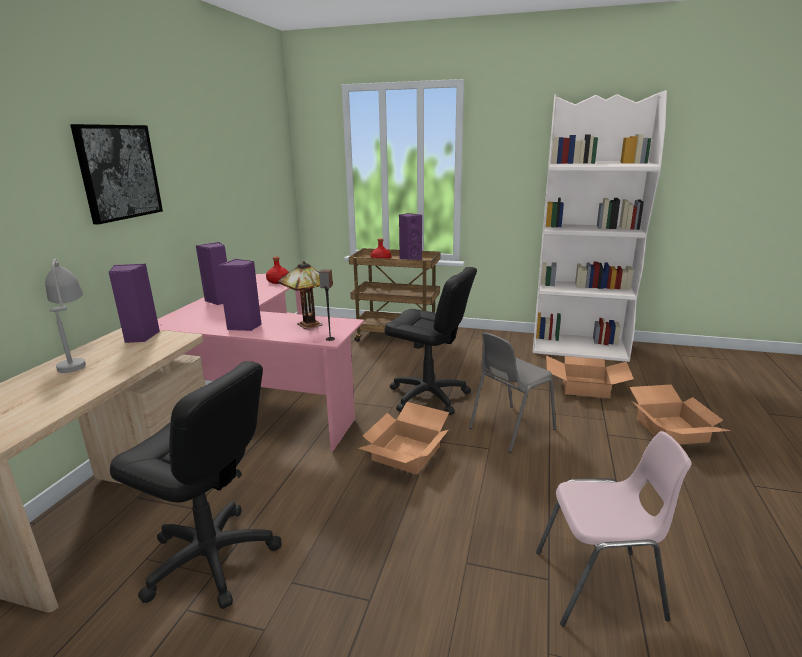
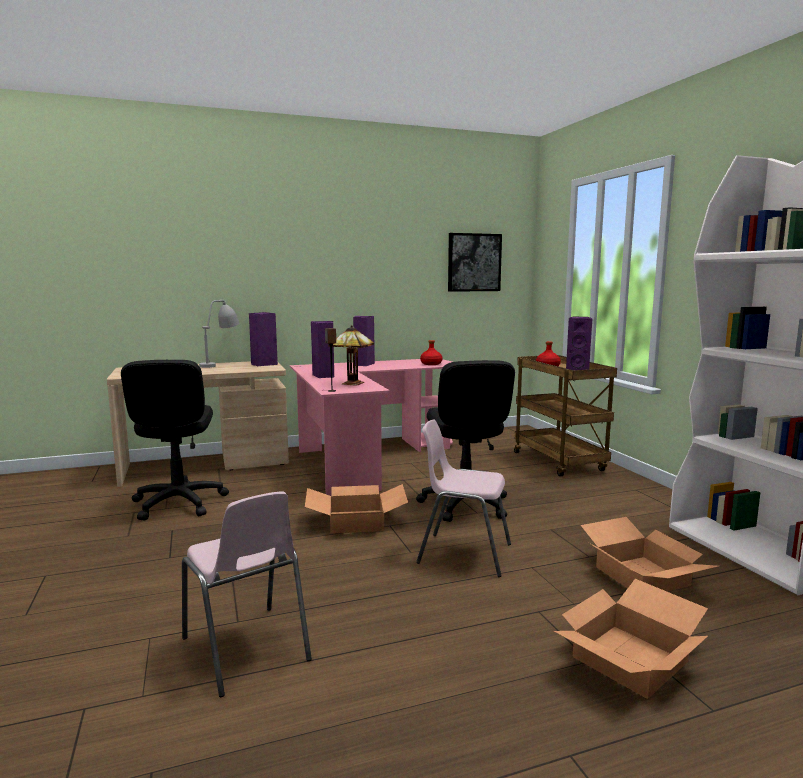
camera: 55 degrees right, 10 degrees down
(118, 172) = (299, 253): picture -> picture (474, 262)
(510, 428) = (463, 553): grey chair -> pink chair

